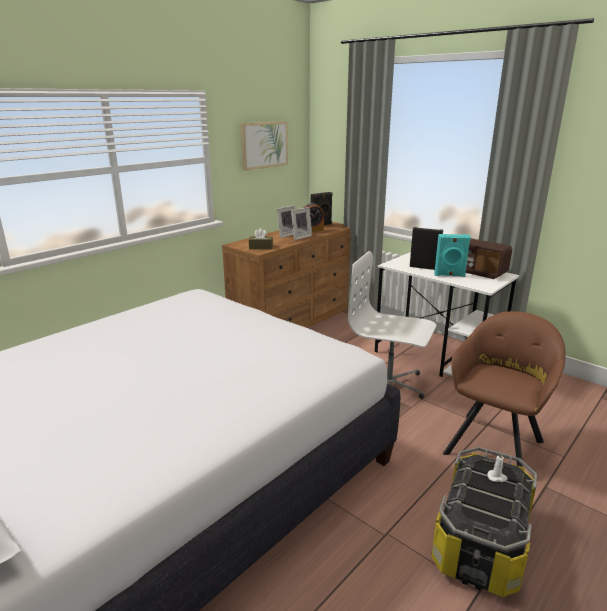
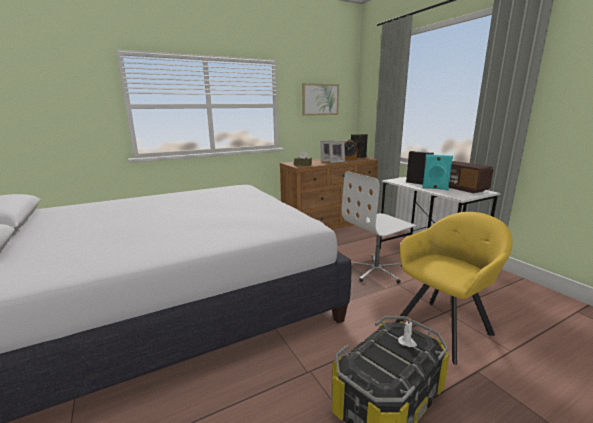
camera: 20 degrees right, 5 degrees down
(389, 384) = (376, 270): white office chair -> white office chair turned 75 degrees counterclockwise
(495, 444) = (445, 327): brown armchair -> yellow armchair

